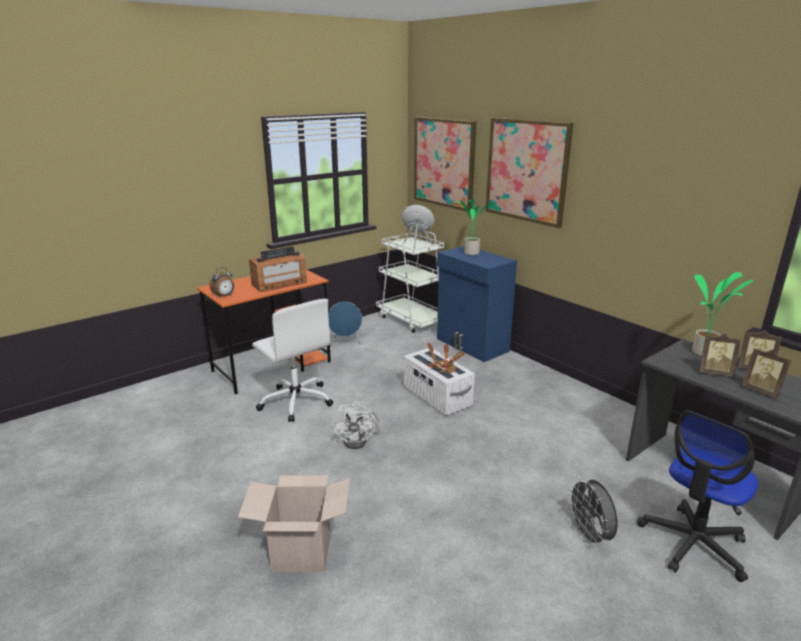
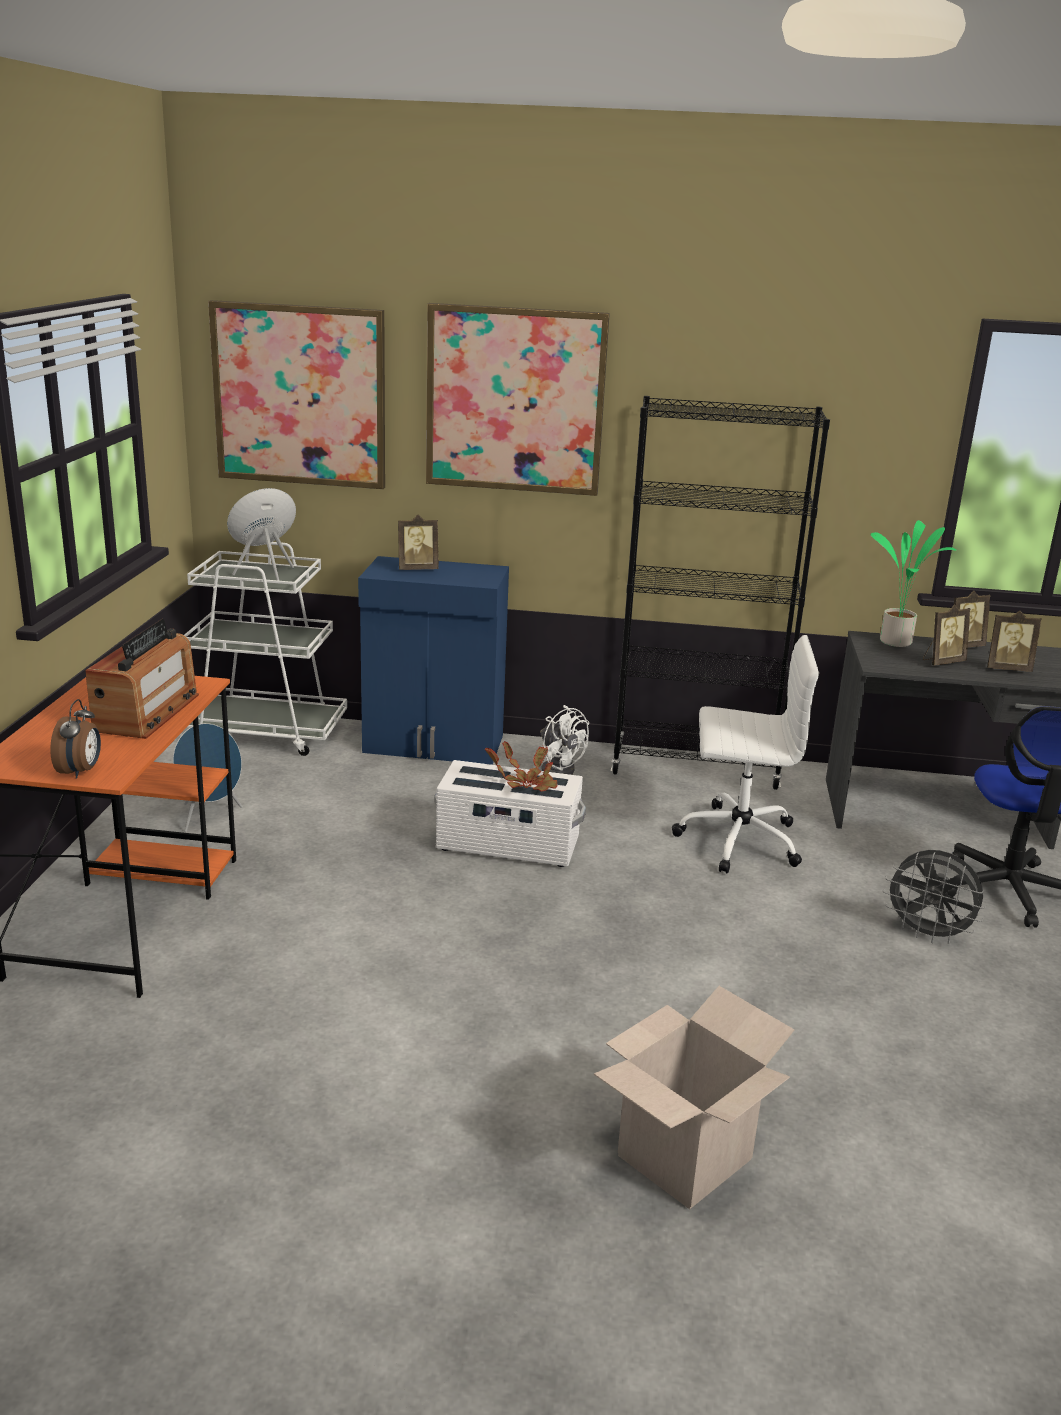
camera: 45 degrees left, 0 degrees up
(296, 401) = (288, 953): white office chair -> white office chair (736, 839)
(359, 441) = (503, 962): white fan -> white fan (558, 768)
(470, 253) = (417, 569): potted plant -> picture frame
(587, 399) = (695, 768): none -> black bookcase

